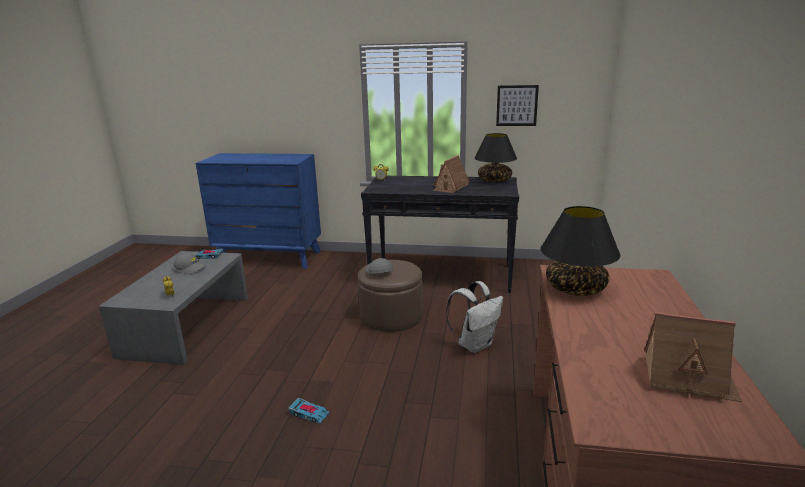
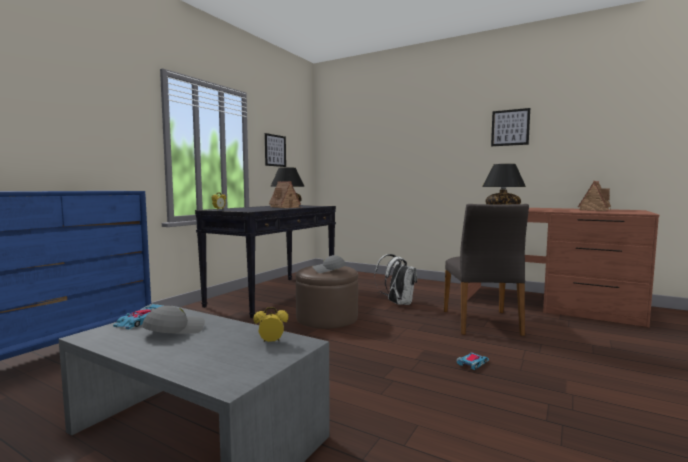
camera: 70 degrees left, 15 degrees down
(444, 415) = (482, 322): none -> grey chair
(726, 125) = (510, 127): none -> picture

